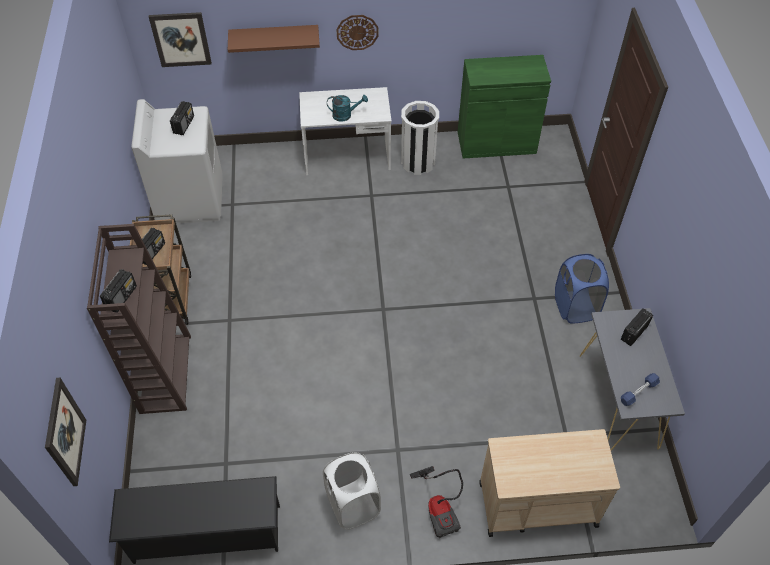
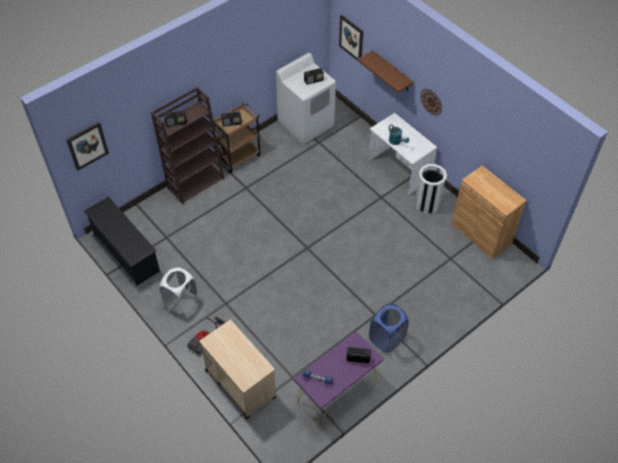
camera: 55 degrees right, 0 degrees up
(496, 143) = (481, 234): green cabinet -> brown cabinet
(618, 400) = (337, 392): grey console table -> purple console table

